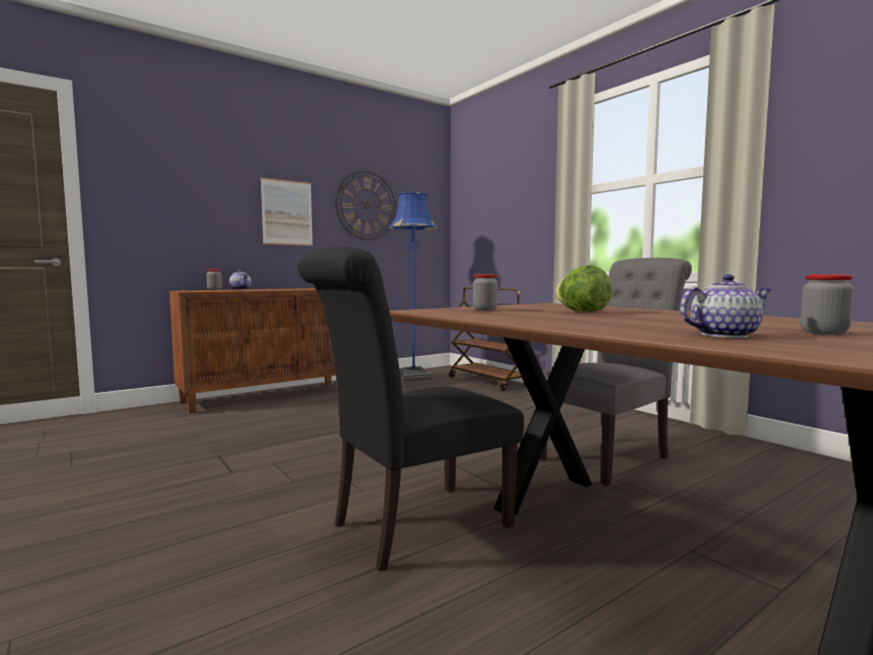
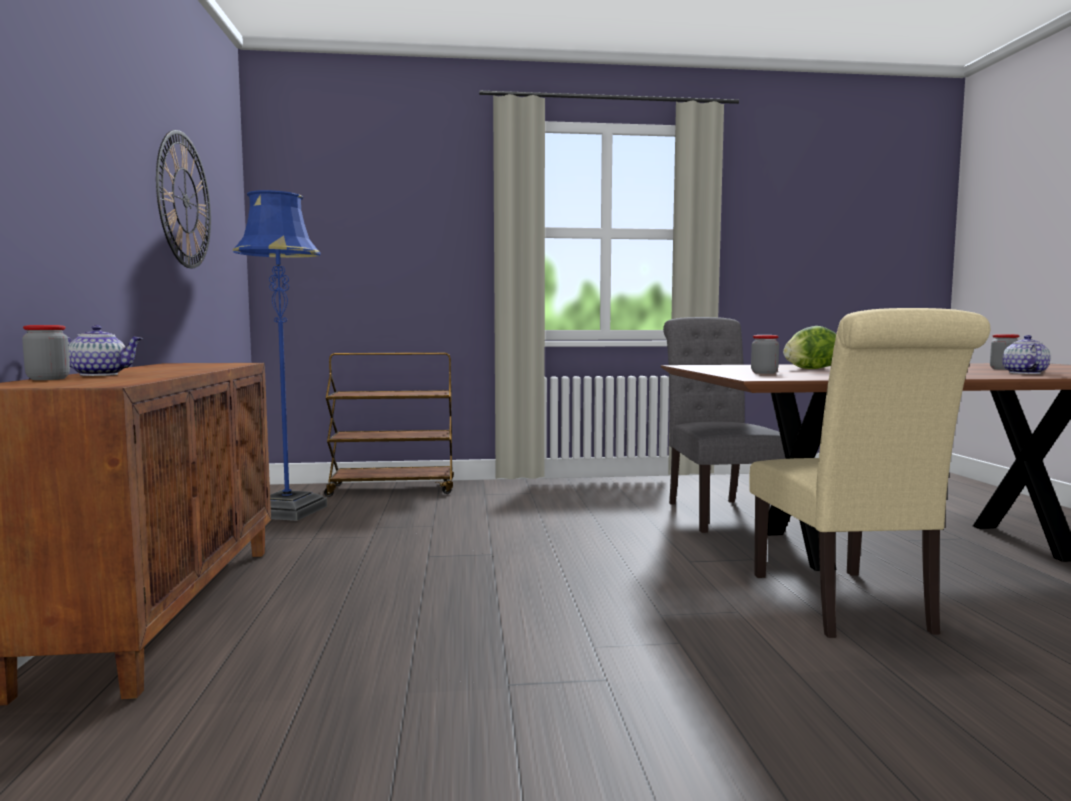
camera: 60 degrees left, 0 degrees up
(287, 212) = (105, 196): picture -> none
(412, 527) = (846, 606): black chair -> beige chair

